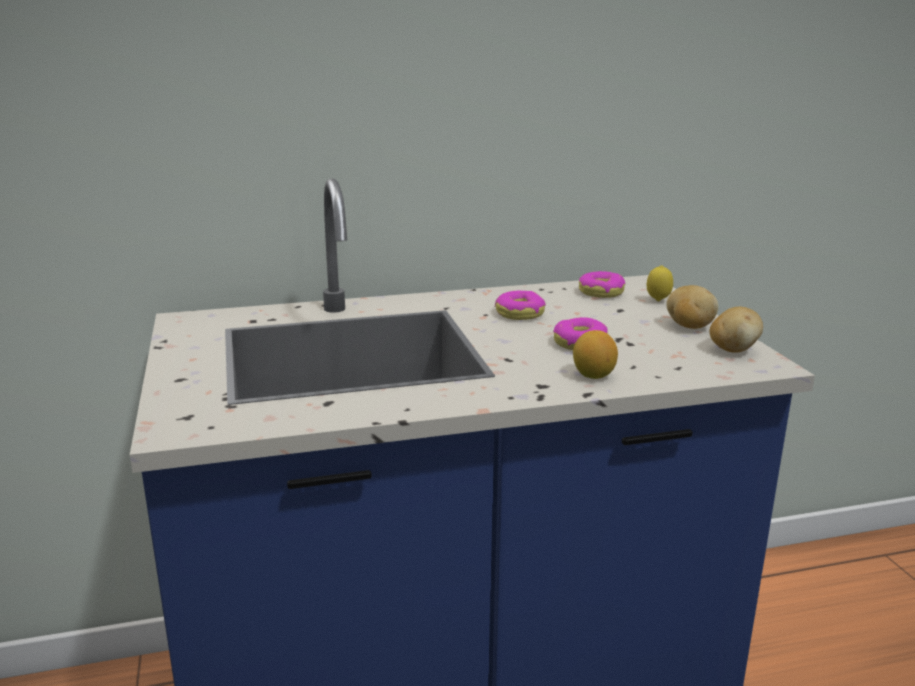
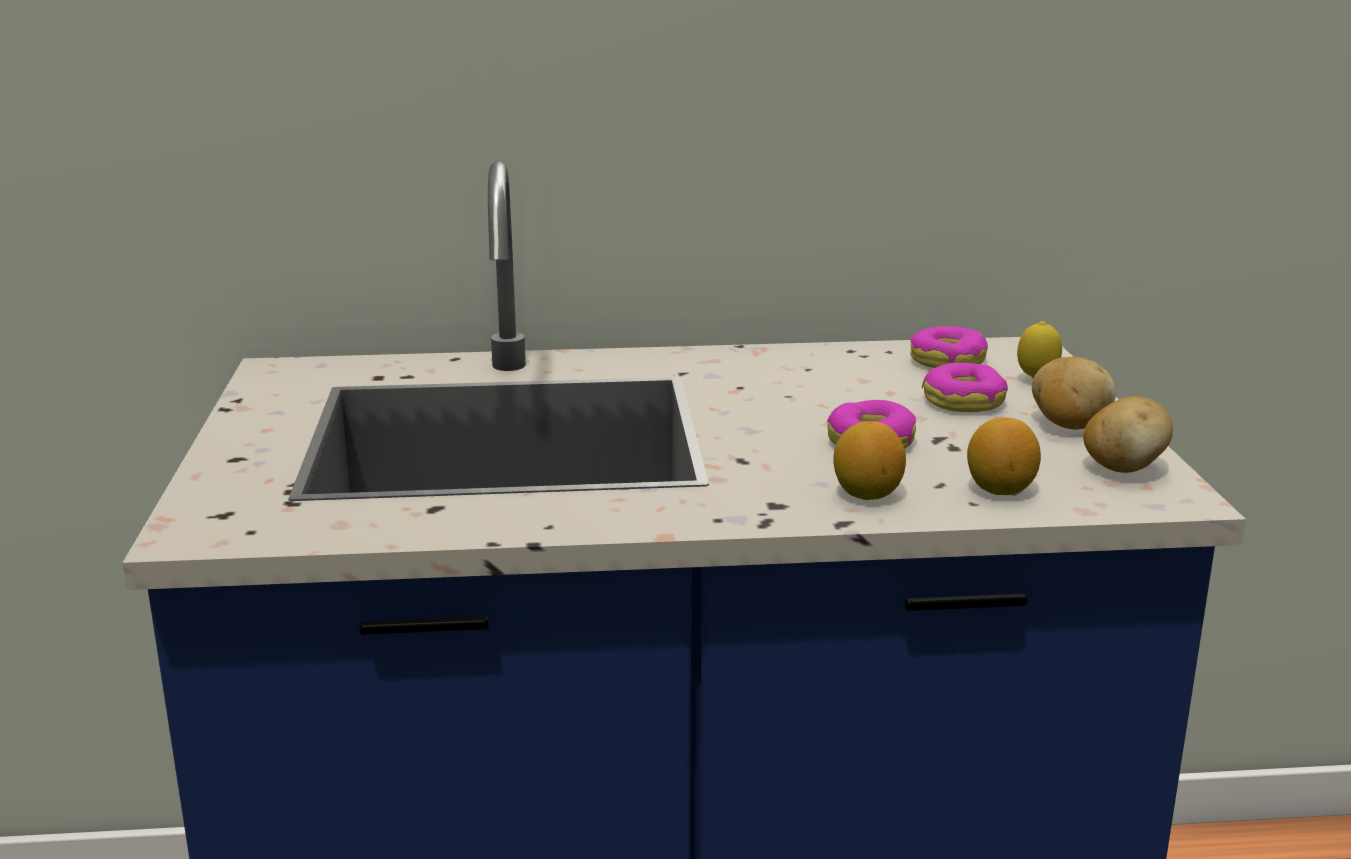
camera: 10 degrees right, 0 degrees up
(520, 313) = (796, 388): donut -> donut (963, 401)
(669, 367) = (1000, 489): none -> lemon

